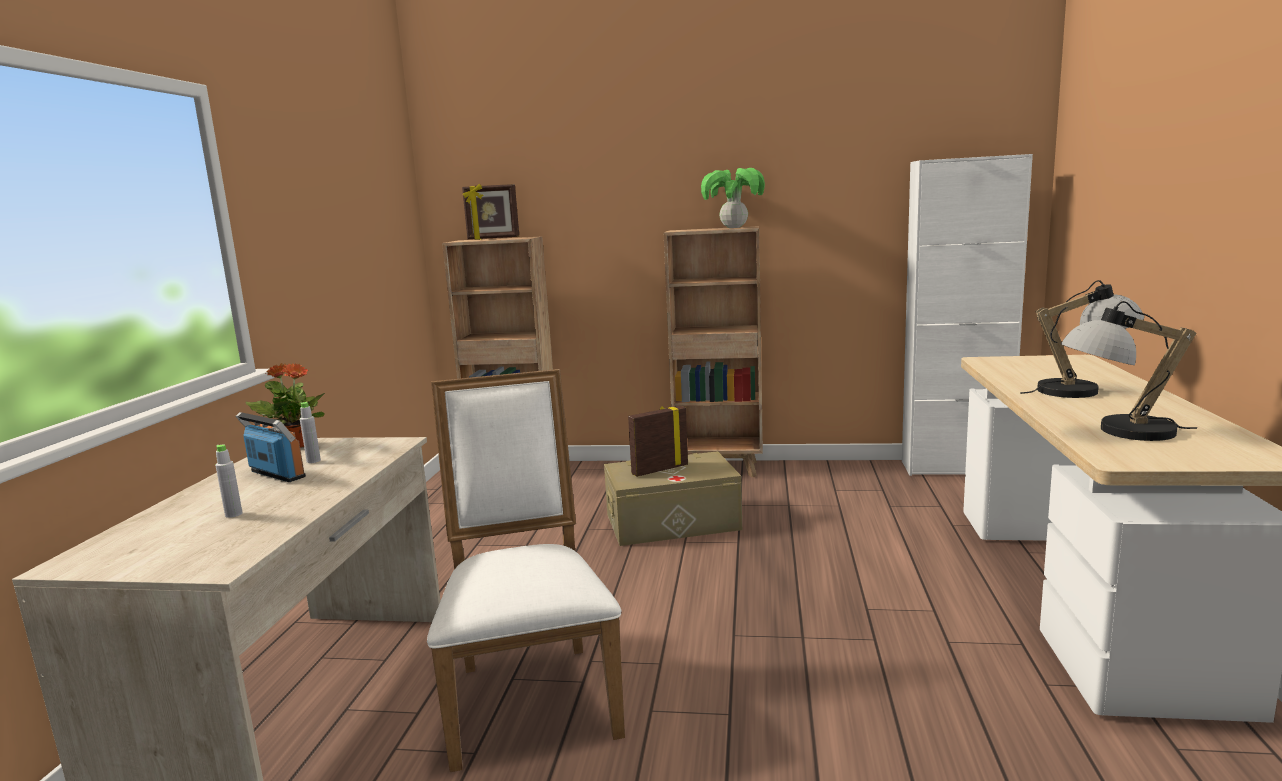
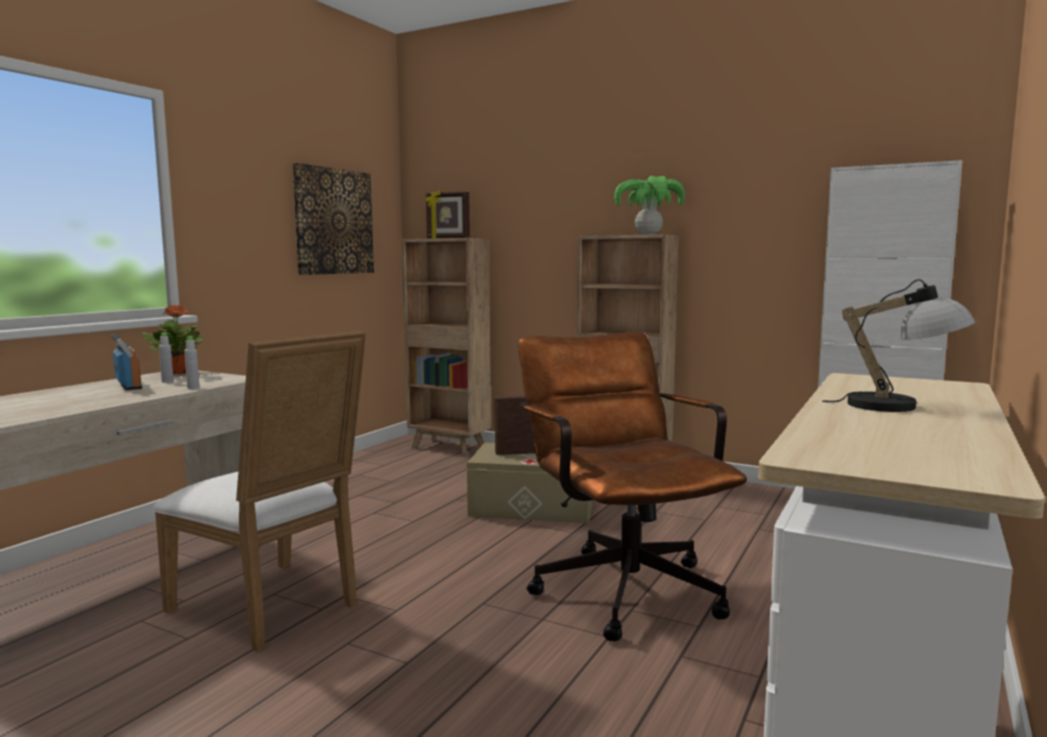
camera: 20 degrees right, 5 degrees down
(233, 514) = (56, 401): grey bottle -> grey bottle (193, 388)
(369, 229) = (333, 221): none -> picture
(530, 694) = (273, 608): white chair -> white chair turned 120 degrees clockwise
(833, 586) = (620, 584): none -> brown office chair
(1118, 432) = (855, 439): table lamp -> none

